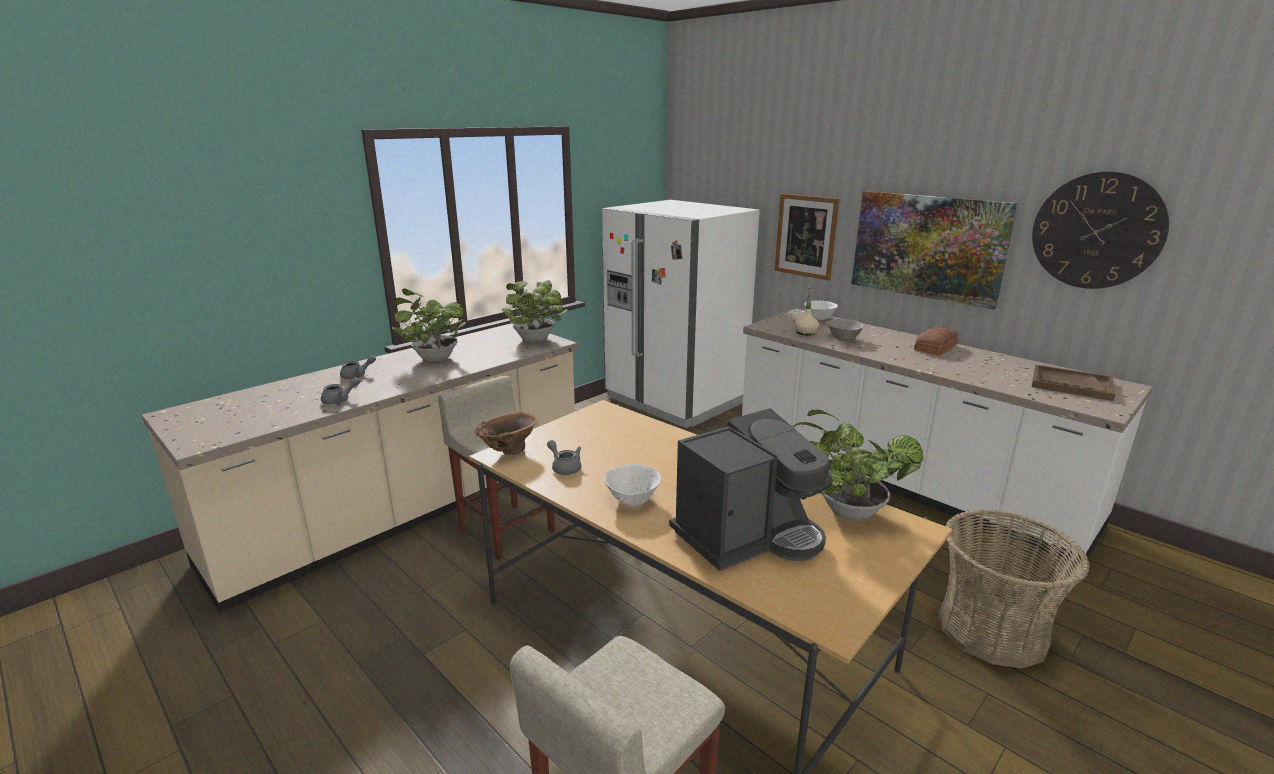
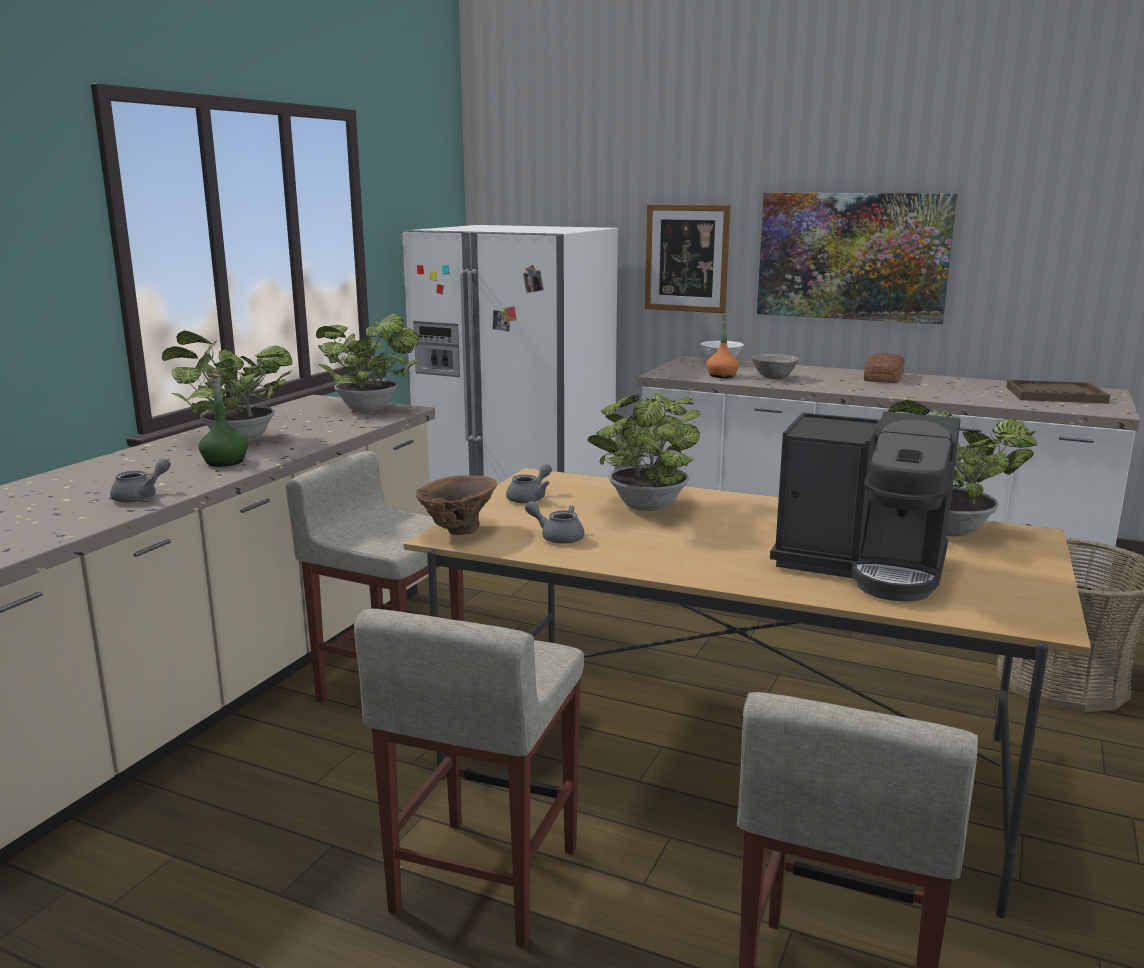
camera: 20 degrees left, 5 degrees down
(357, 376) = (132, 469): grey teapot -> grey teapot (530, 498)
(410, 377) = (225, 462): none -> green bottle
(470, 686) = (484, 881): none -> beige stool
(633, 499) = (686, 554): white bowl -> none
(646, 450) = (645, 508): none -> potted plant
(748, 536) = (863, 566): coffee machine -> coffee machine turned 75 degrees clockwise
(805, 332) = (722, 376): beige bottle -> orange bottle
(1097, 231) = (1049, 219): wall clock -> none

